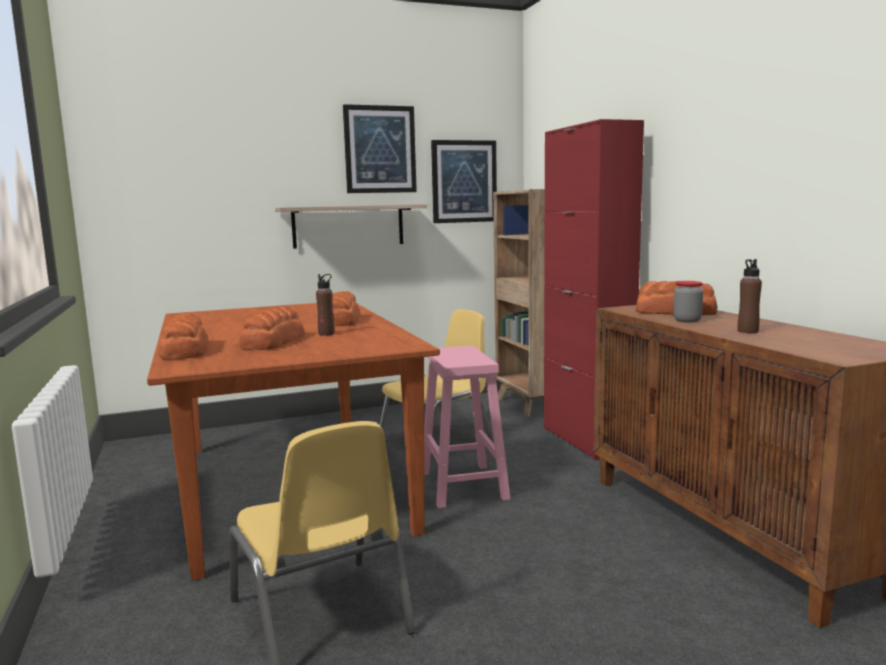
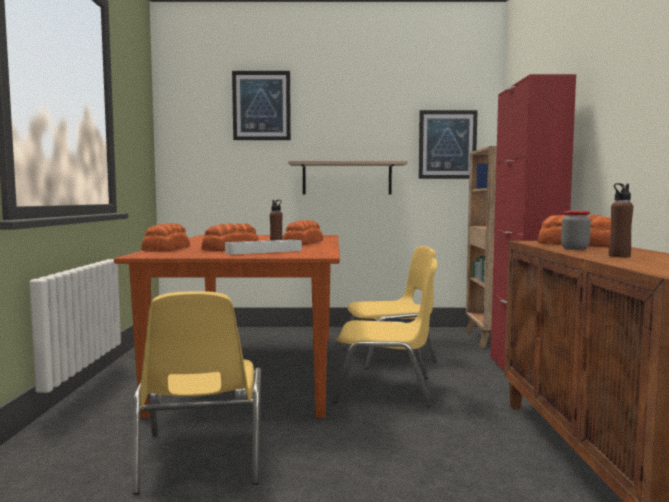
camera: 20 degrees right, 5 degrees down
(329, 344) = (264, 251): none -> white tray
(380, 149) = (375, 118): picture -> picture (261, 106)
(464, 486) = (385, 389): pink stool -> yellow chair

